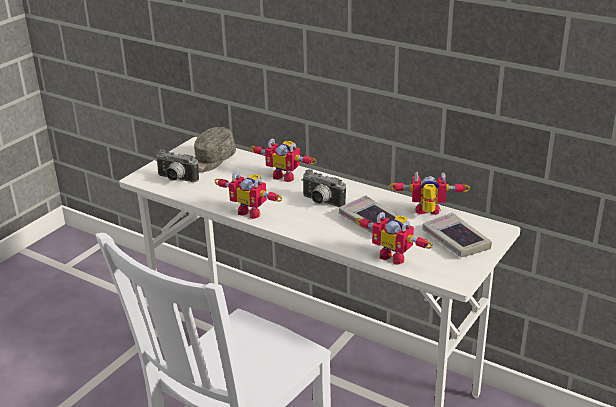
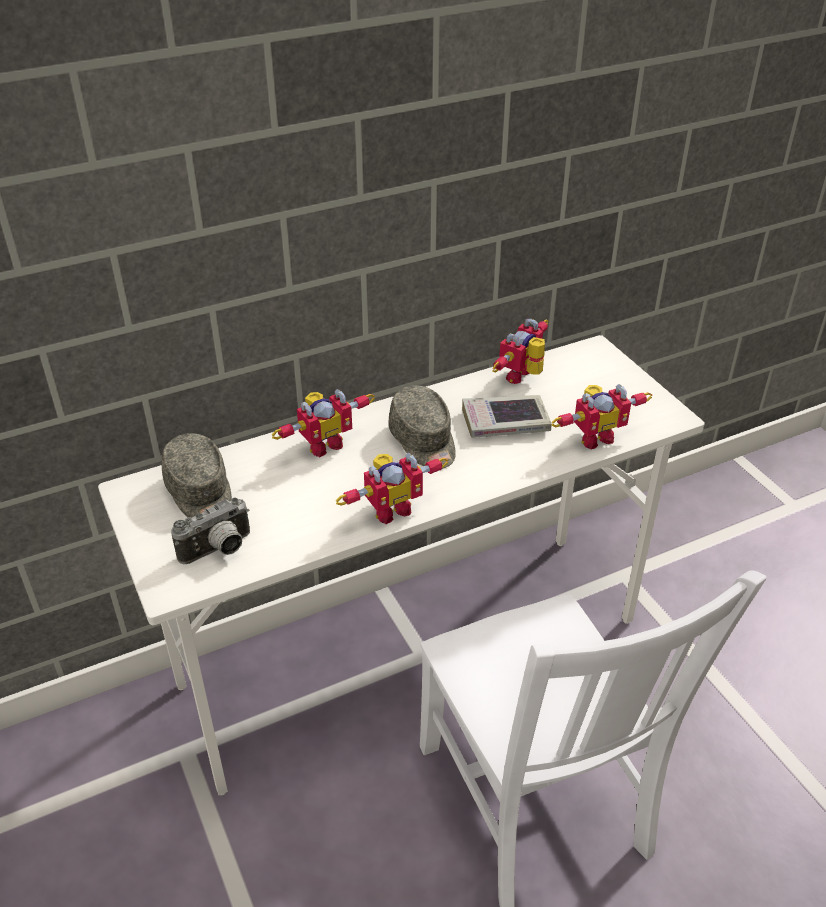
camera: 60 degrees left, 10 degrees up
(321, 202) = (424, 442): camera -> grey cap
(455, 240) = (594, 383): book -> none

